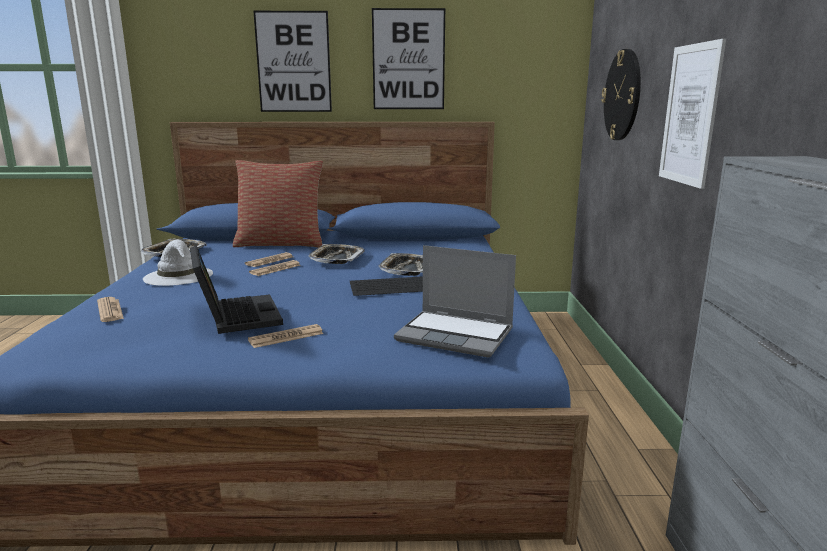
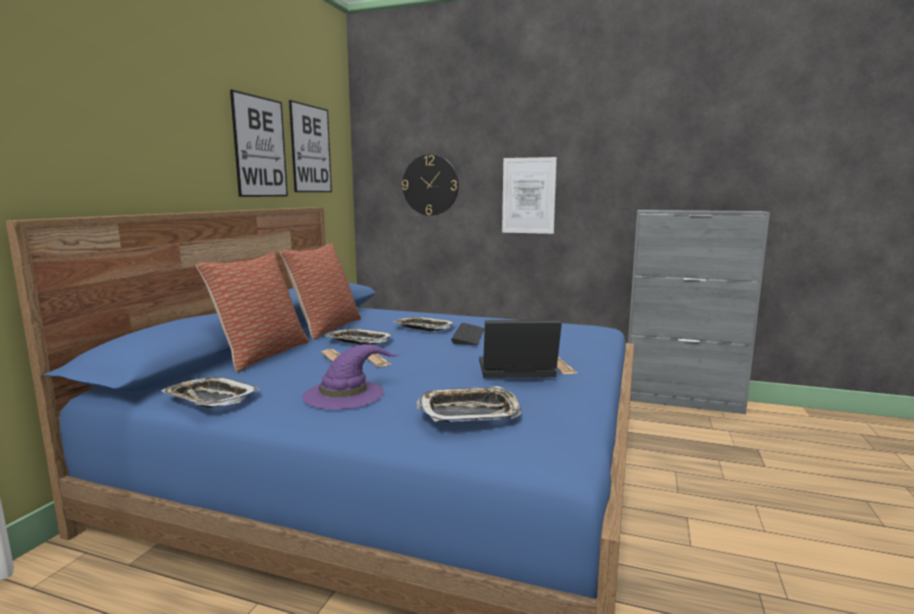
camera: 70 degrees left, 5 degrees down
(110, 310) = (469, 412): newspaper -> tray
(179, 276) = (345, 393): white hat -> purple hat
(293, 62) = (163, 139): picture -> picture (311, 149)
(378, 244) = (326, 328): none -> pillow
(456, 335) = (576, 332): laptop -> none

